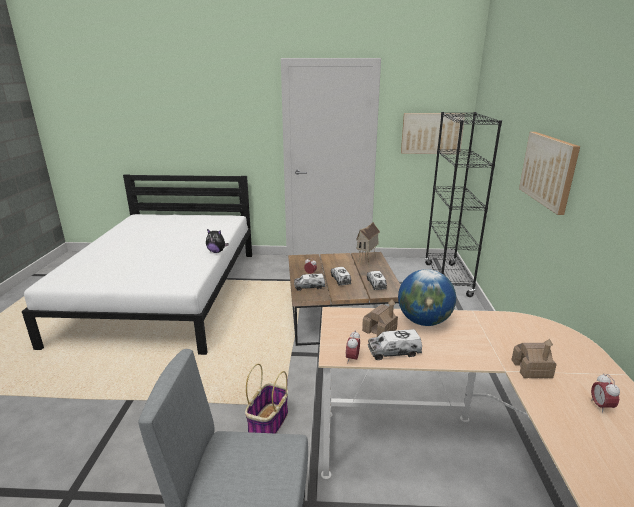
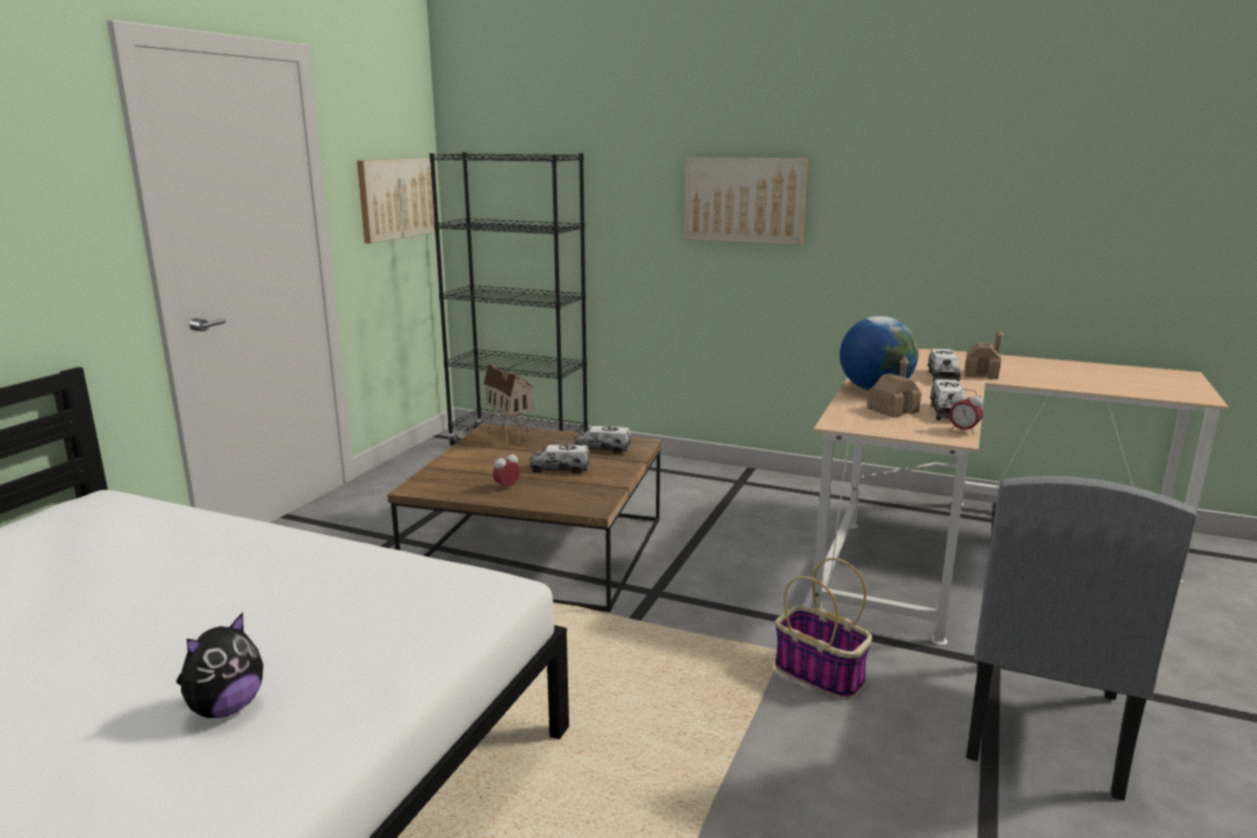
camera: 70 degrees left, 5 degrees down
(217, 251) = (328, 539): plush toy -> plush toy (225, 708)
(309, 286) = (561, 496): toy truck -> toy truck (942, 376)
(600, 406) = (1039, 369): alarm clock -> none

